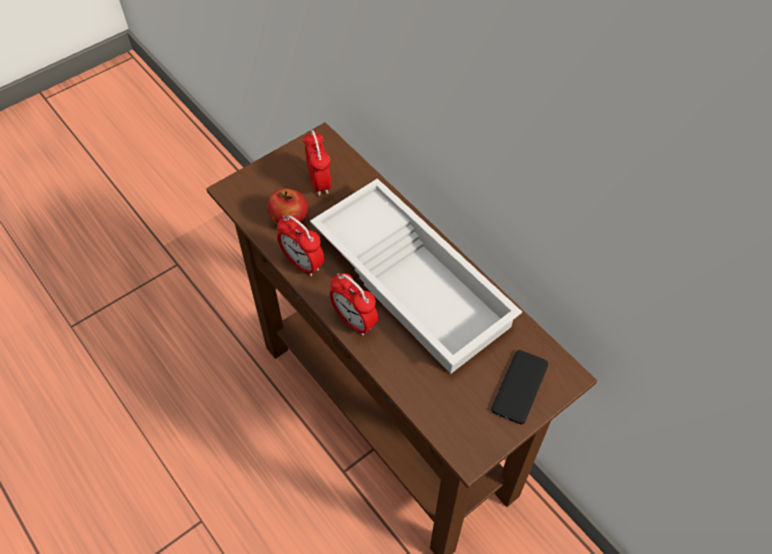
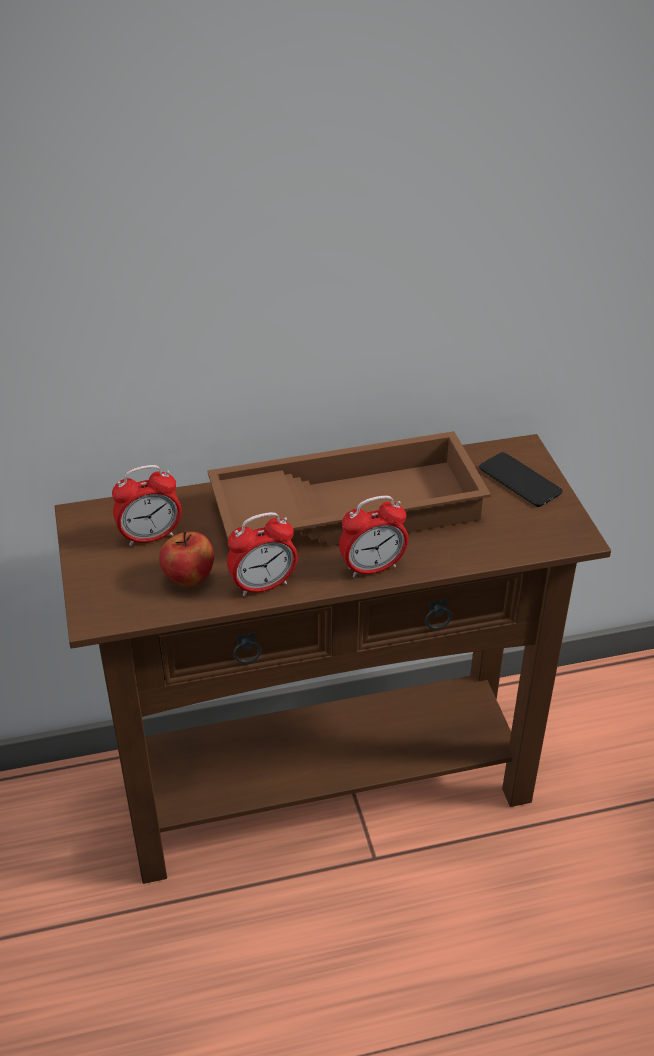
camera: 65 degrees left, 15 degrees down
(319, 183) = (150, 537): alarm clock -> alarm clock turned 150 degrees clockwise
(415, 280) = (348, 507): white tray -> brown tray

